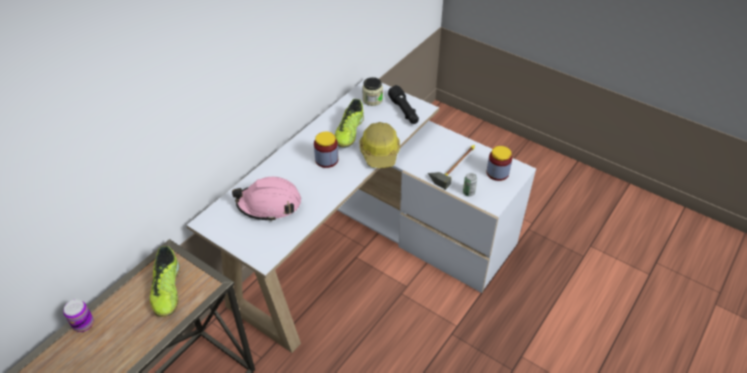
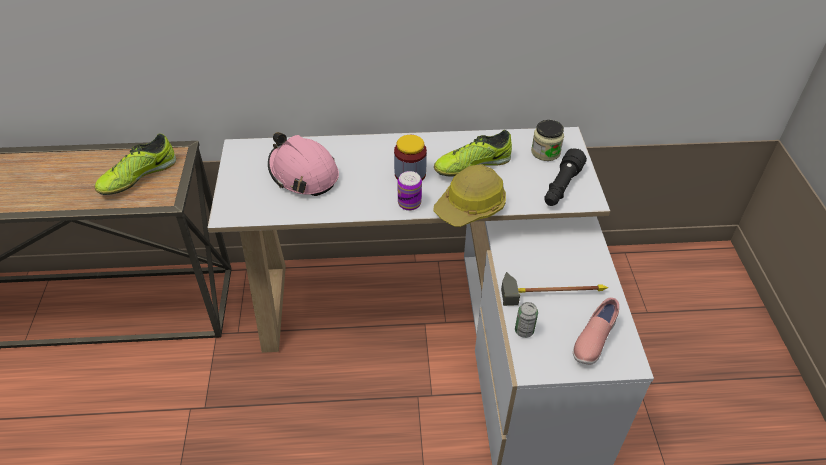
camera: 50 degrees right, 0 degrees up
(83, 324) = (62, 154): can -> can (409, 203)
(497, 173) = (593, 340): jar -> pink shoe

